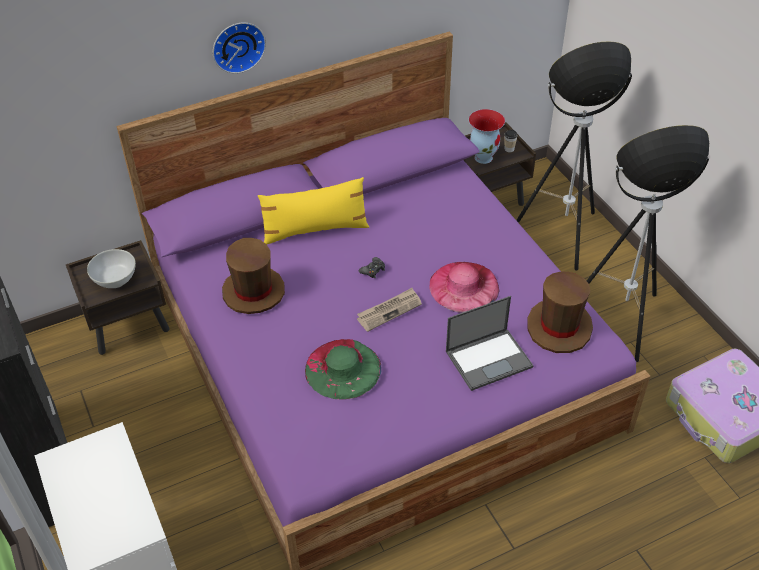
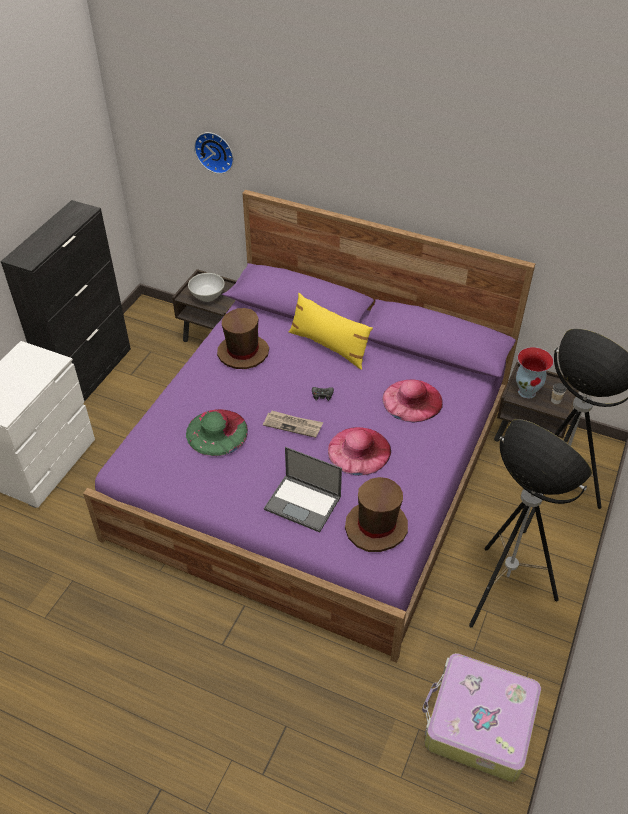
camera: 50 degrees right, 0 degrees up
(237, 45) = (346, 177): wall clock -> wall clock (215, 151)
(440, 219) = (412, 400): none -> pink hat

